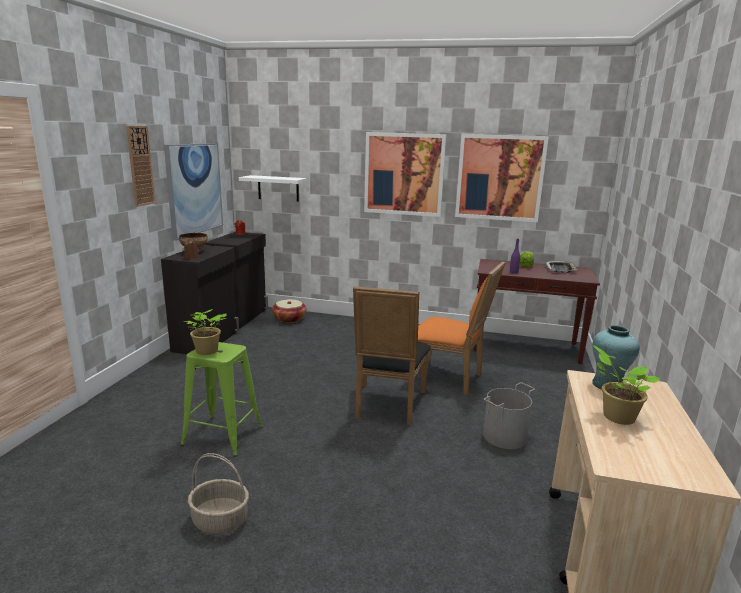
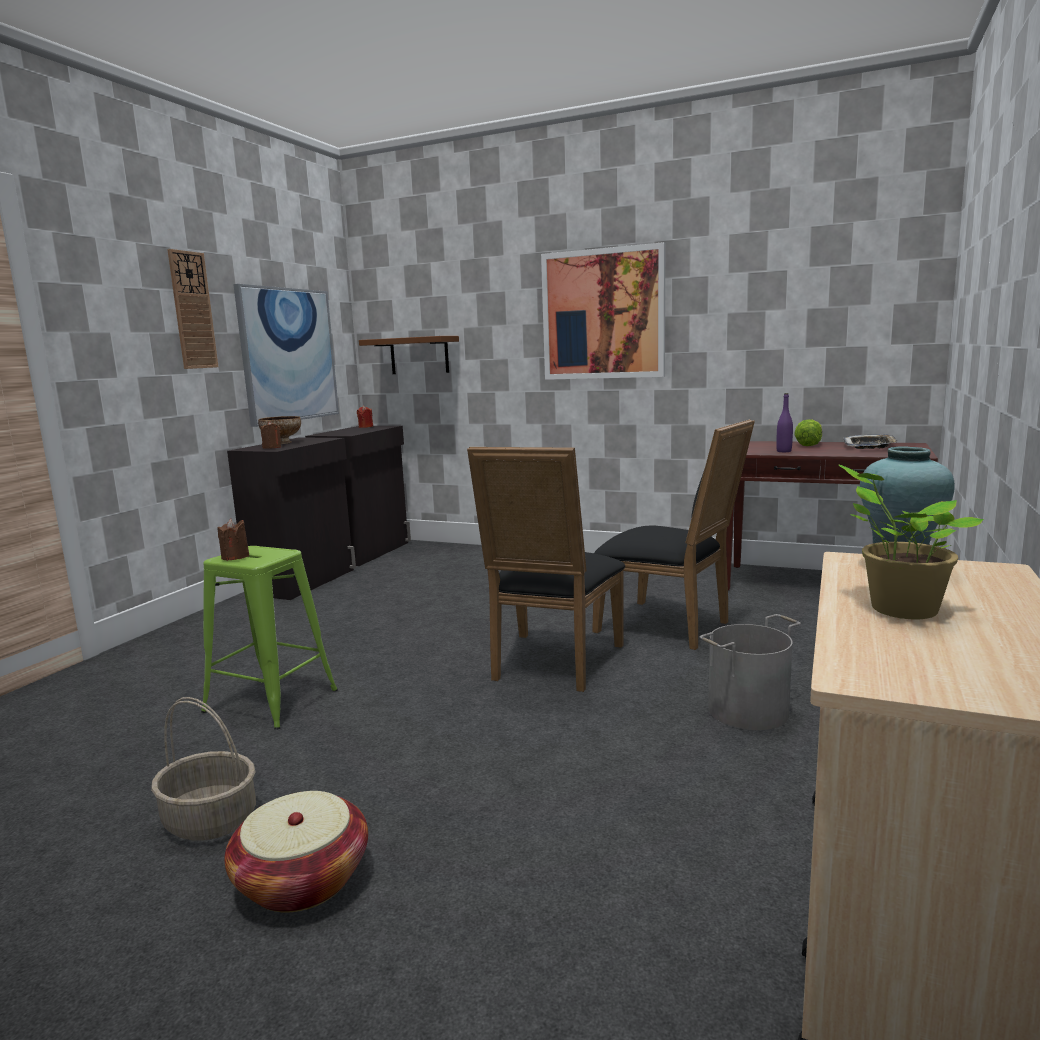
camera: 10 degrees right, 5 degrees down
(206, 352) = (235, 557): potted plant -> brown candle
(278, 188) = (419, 355): white shelf -> brown shelf
(289, 319) = (438, 553): basket -> basket (302, 880)
(449, 378) = (670, 627): orange chair -> black chair
(499, 178) = (757, 304): picture -> none

